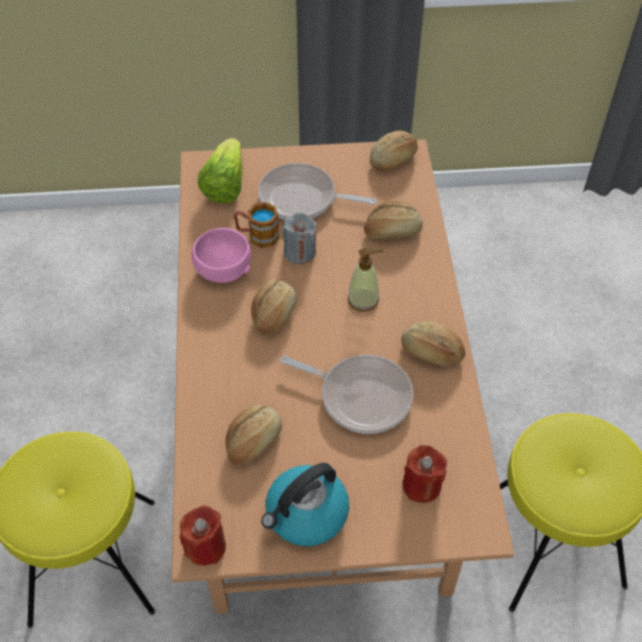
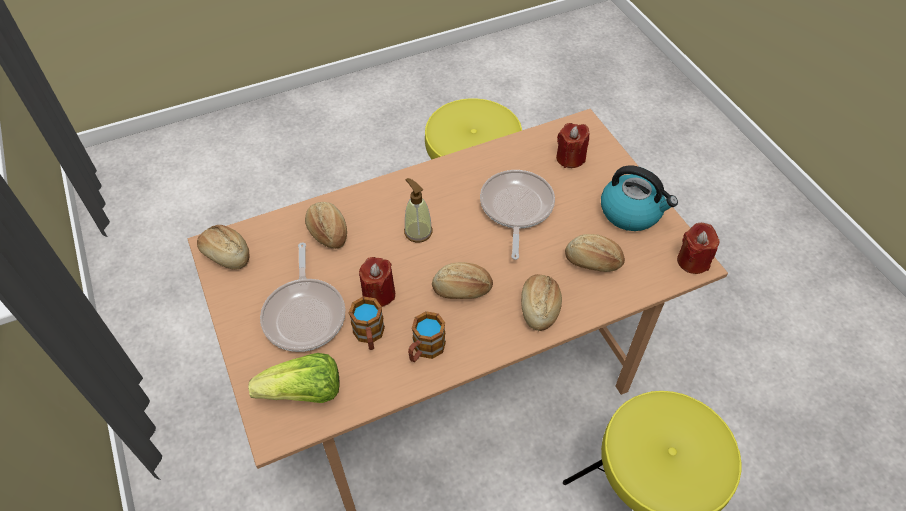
camera: 110 degrees left, 0 degrees up
(222, 269) = (425, 350): pink bowl -> mug
(299, 252) = (378, 294): grey candle -> red candle
(431, 353) = (453, 177): bread -> bread (539, 307)

